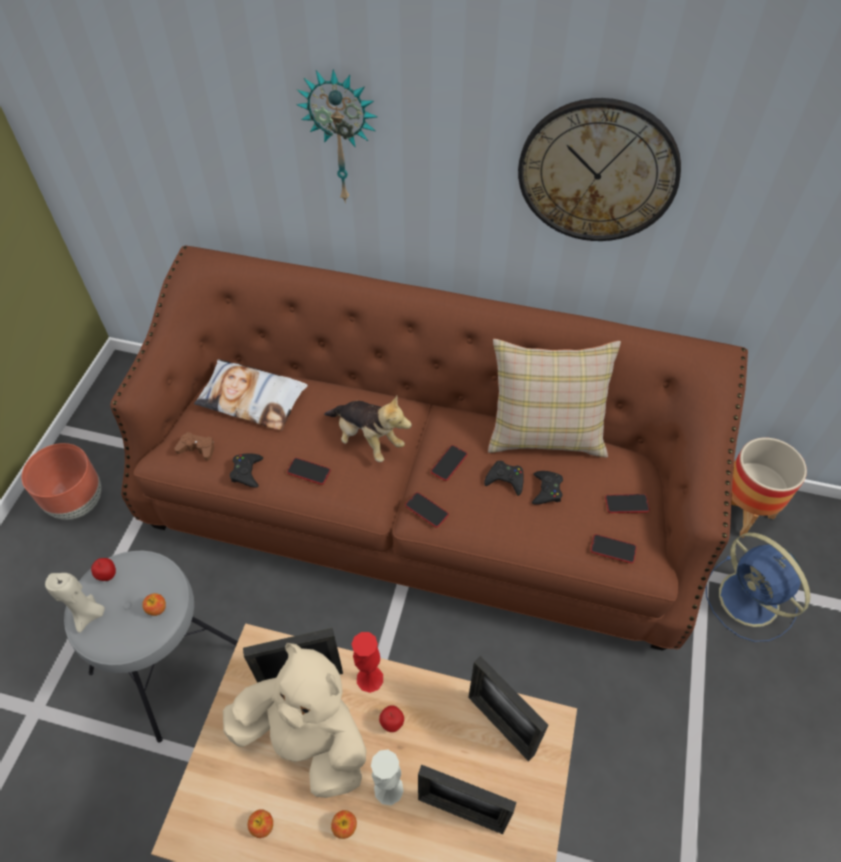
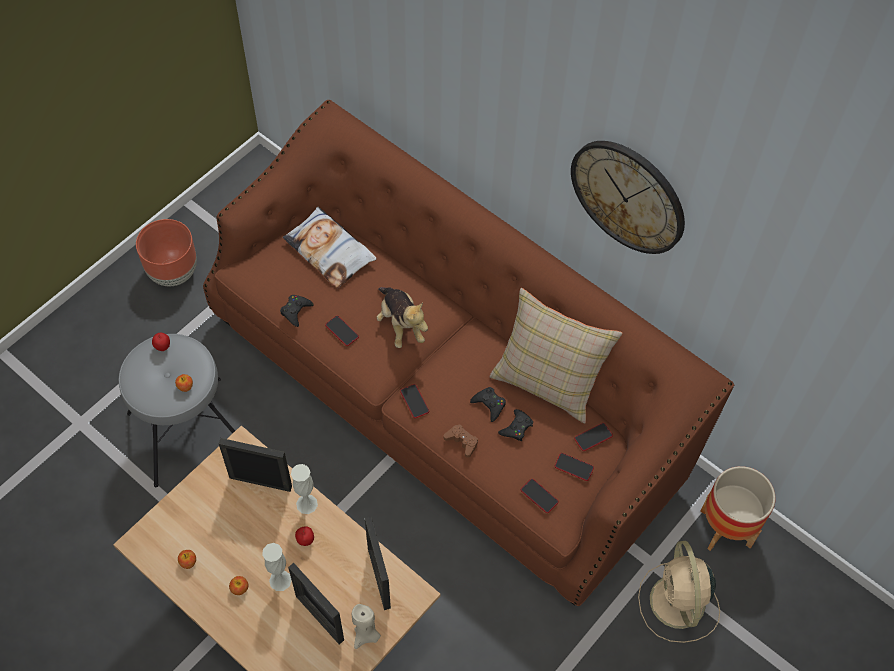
camera: 25 degrees right, 5 degrees up
(89, 614) = (139, 370): beige candle -> beige candle (366, 635)
(197, 449) = (268, 276): brown game controller -> brown game controller (462, 442)
(307, 740) = (243, 523): beige plush toy -> none
(341, 137) = (455, 84): wall clock -> none
(370, 678) = (307, 504): red vase -> white vase
(449, 463) = (453, 372): phone -> phone (593, 437)
(750, 601) = (678, 604): blue fan -> beige fan

